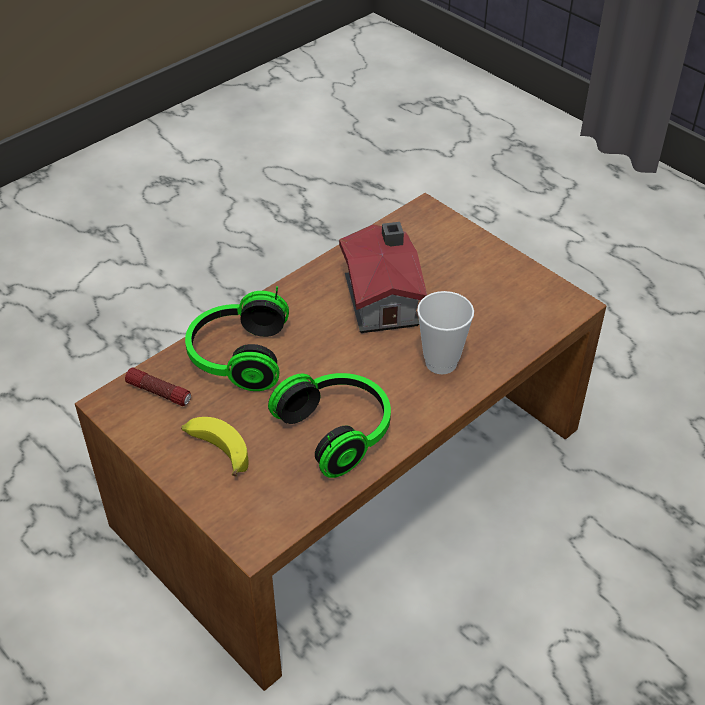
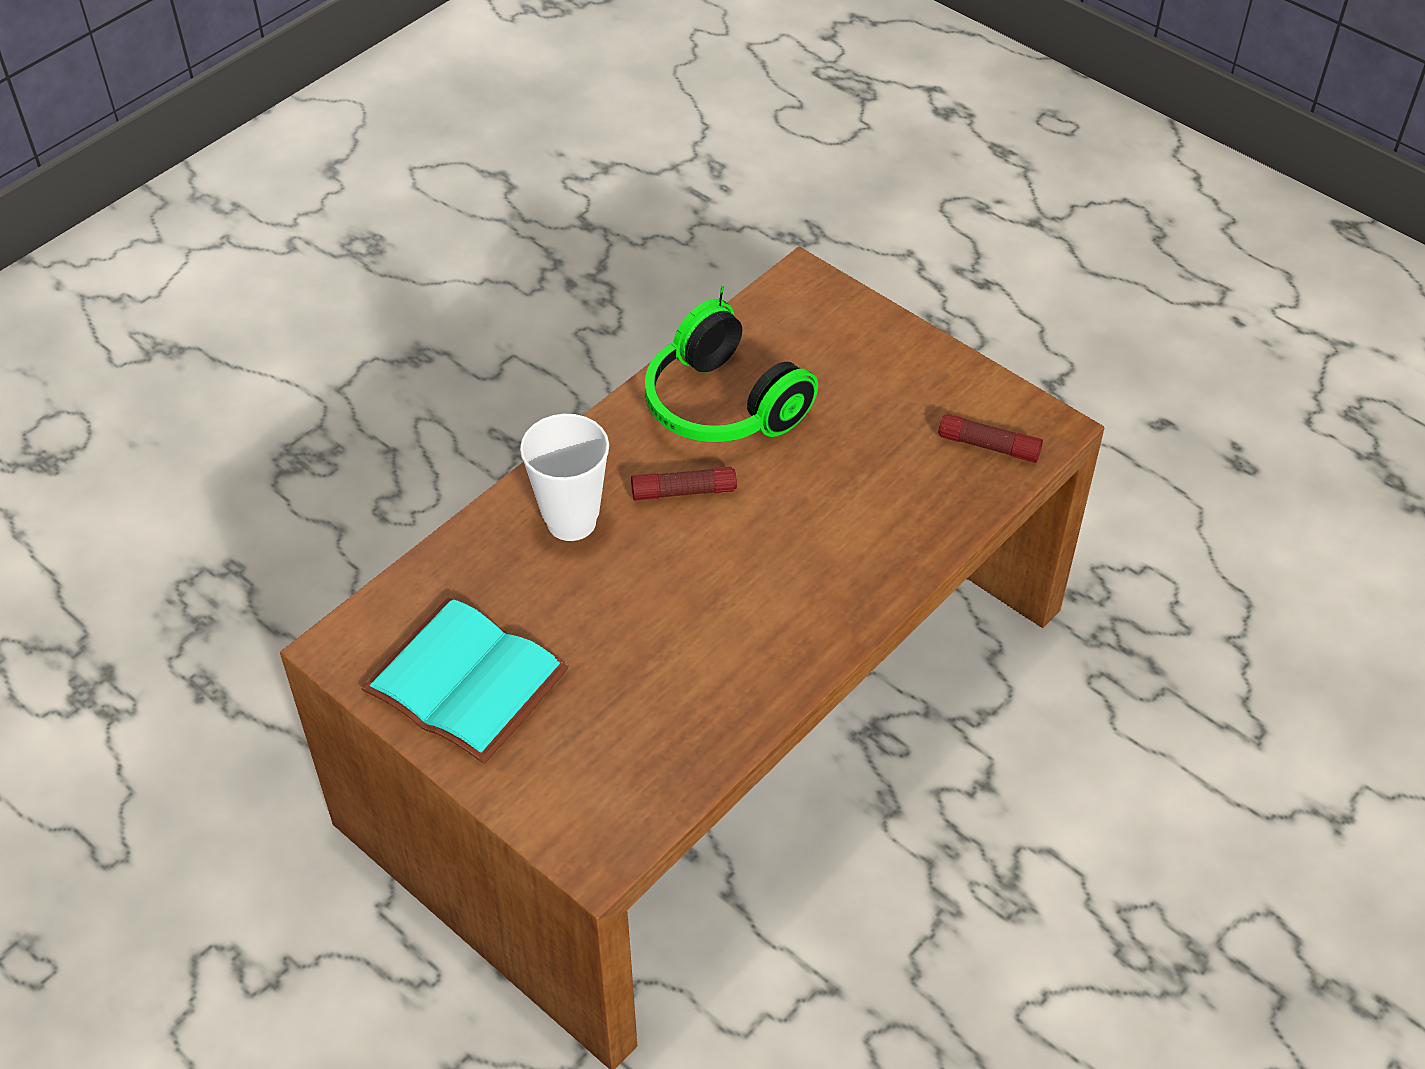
camera: 175 degrees right, 5 degrees up
(216, 451) = (879, 374): banana -> none
(237, 357) = (891, 510): headphones -> none
(368, 376) = (684, 492): none -> flashlight
(383, 299) = (669, 633): toy house -> none
(500, 282) = (461, 684): none -> turquoise book

